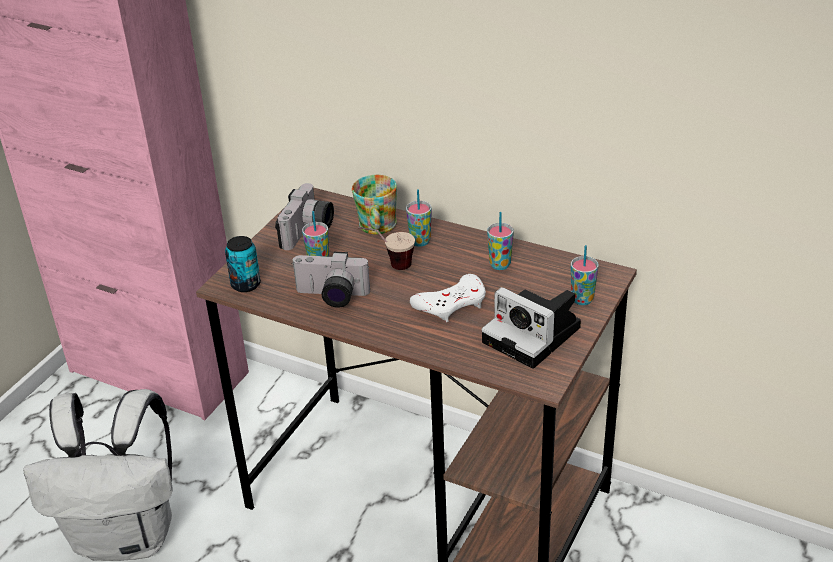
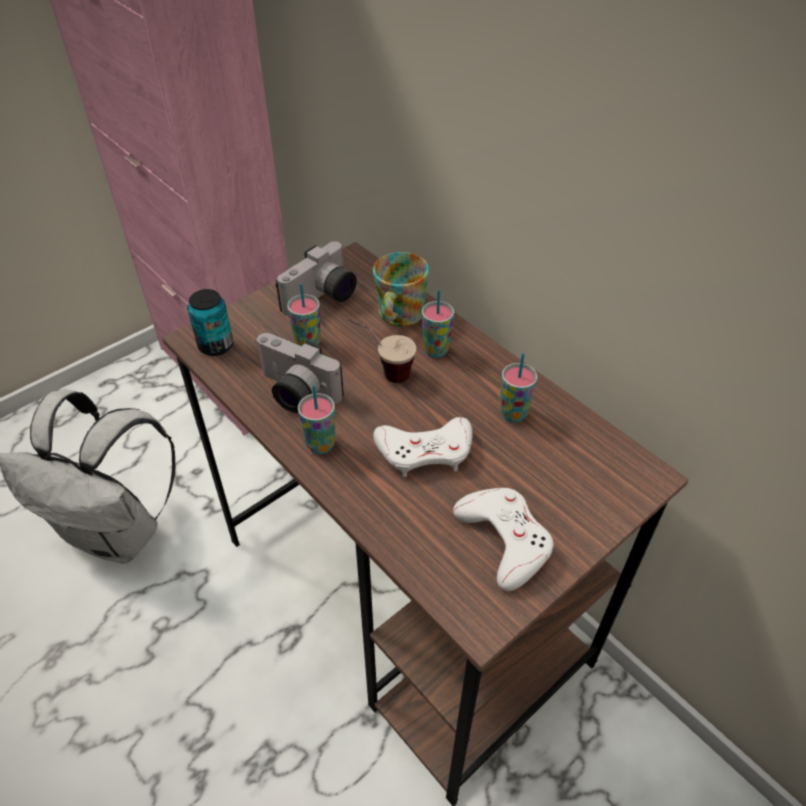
camera: 20 degrees right, 10 degrees up
(535, 335) = (504, 539): camera -> white game controller
(582, 299) = (593, 503): cup -> cup (320, 445)

